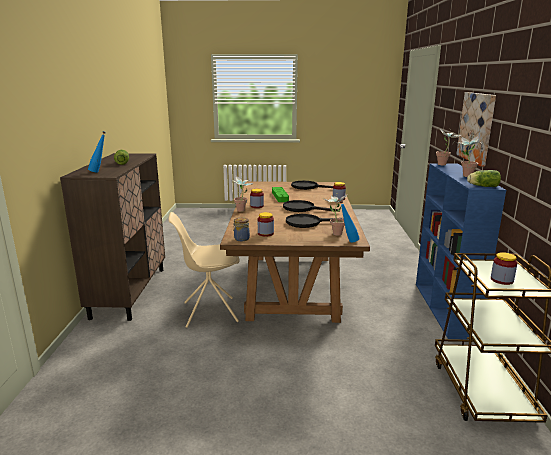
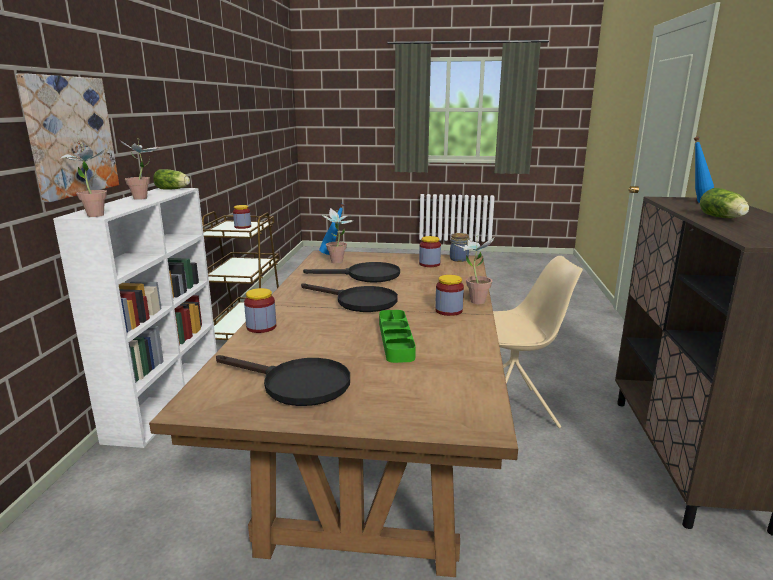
camera: 175 degrees left, 0 degrees up
(444, 309) = (167, 398): blue bookcase -> white bookcase

